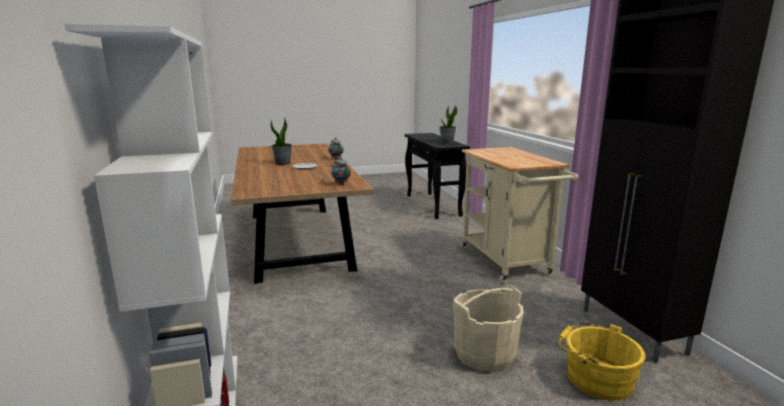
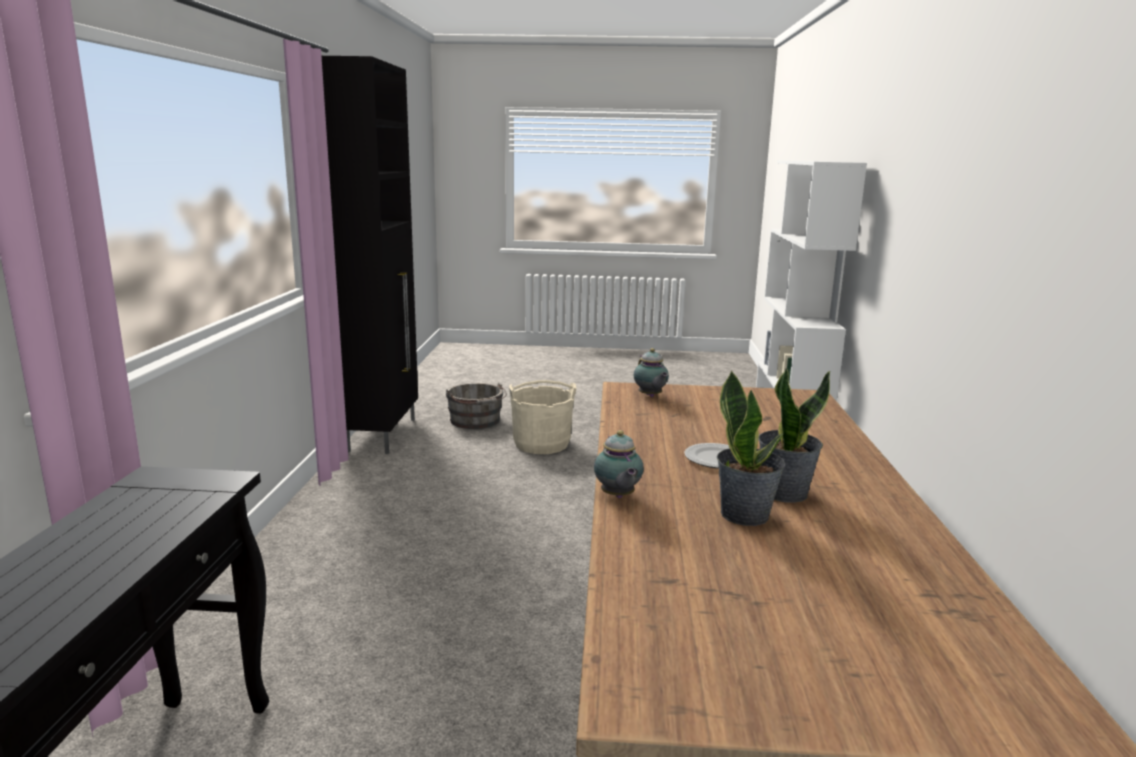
camera: 160 degrees left, 0 degrees up
(447, 142) = (113, 516): potted plant -> potted plant (745, 514)
(507, 263) = (356, 521): beige cart -> none
(595, 377) = (476, 421): yellow bucket -> grey bucket

